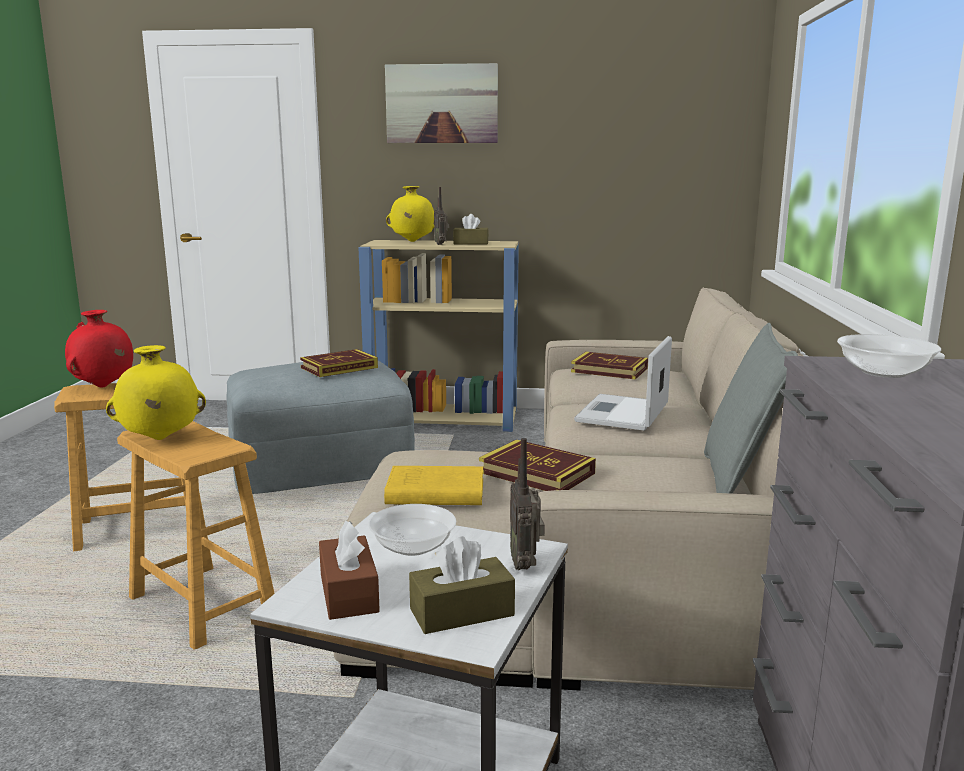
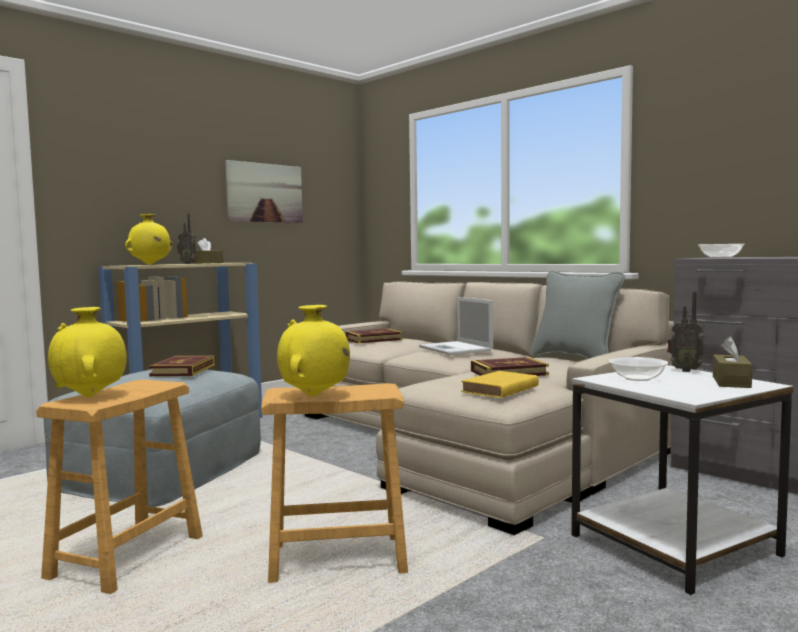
camera: 50 degrees left, 10 degrees down
(103, 387) = (90, 396): red vase -> yellow vase
(349, 593) = (688, 391): brown tissue box -> none
(441, 104) = (153, 146): picture -> picture (265, 193)

